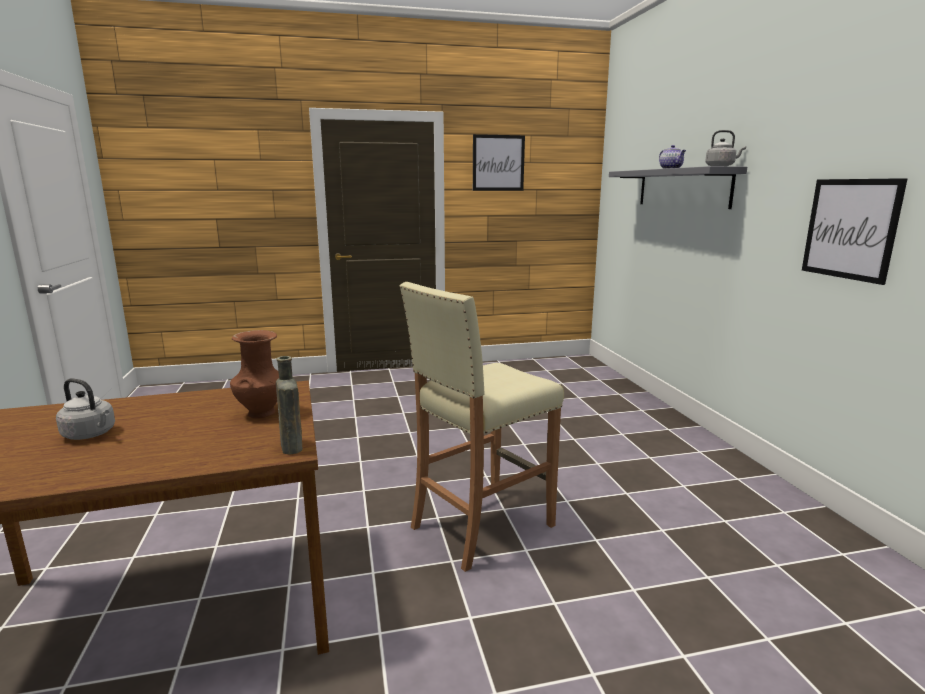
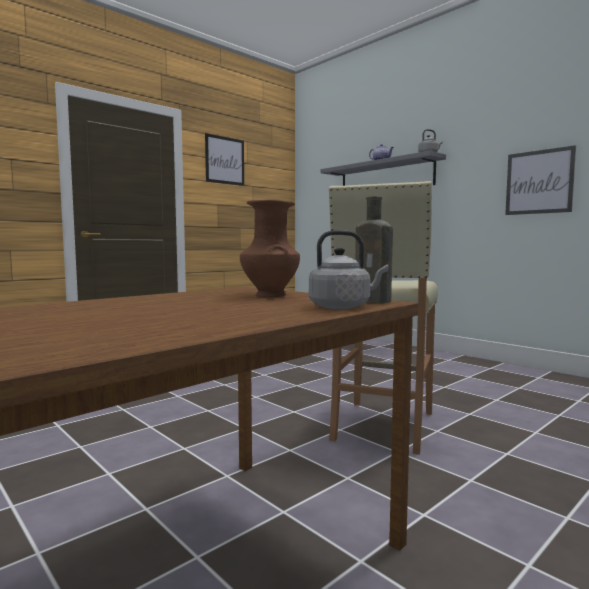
camera: 30 degrees left, 10 degrees down
(91, 434) = (110, 315): grey kettle -> grey kettle (343, 307)

